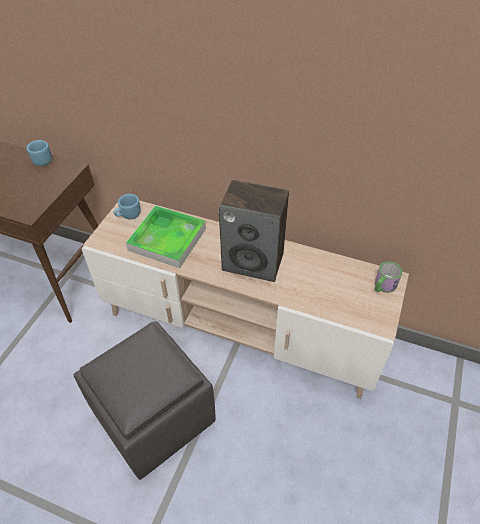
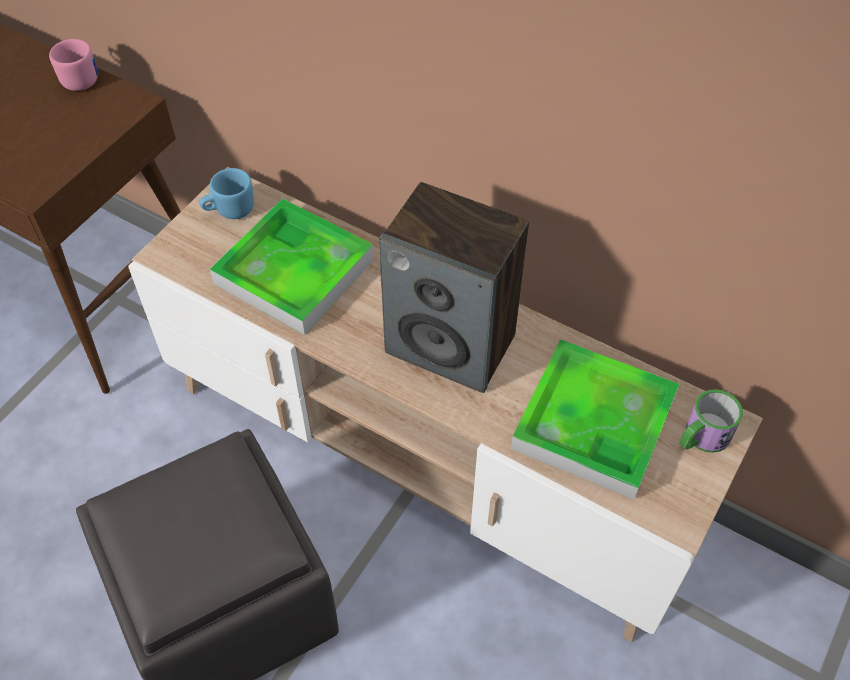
camera: 10 degrees right, 5 degrees up
(41, 160) = (78, 78): blue mug -> pink mug
(331, 287) = (594, 422): none -> tray

